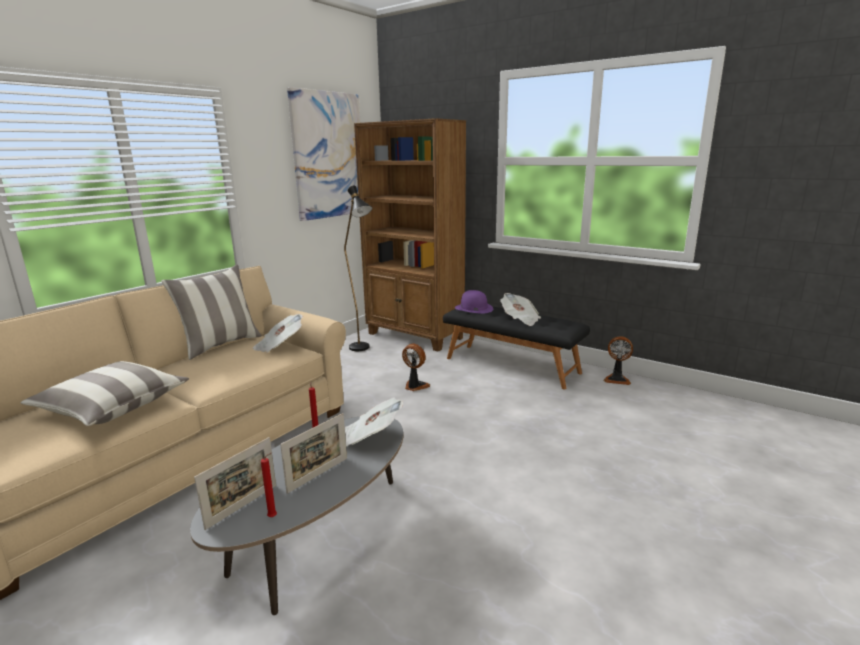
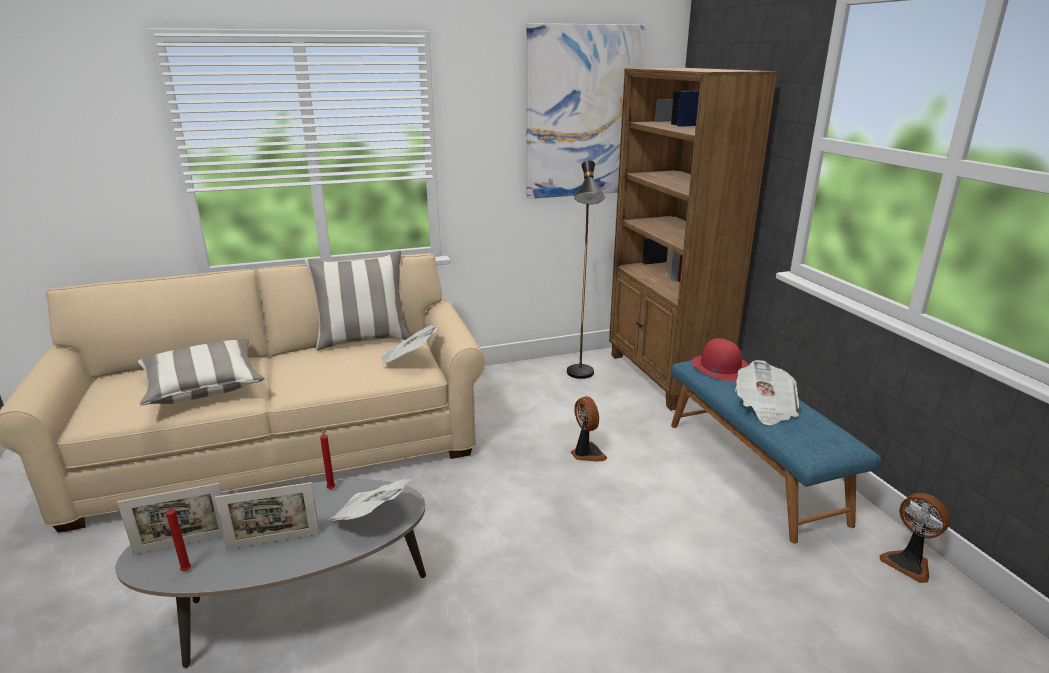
camera: 35 degrees right, 5 degrees up
(473, 308) = (720, 367): purple hat -> red hat
(512, 365) = (753, 469): black bench -> blue bench

